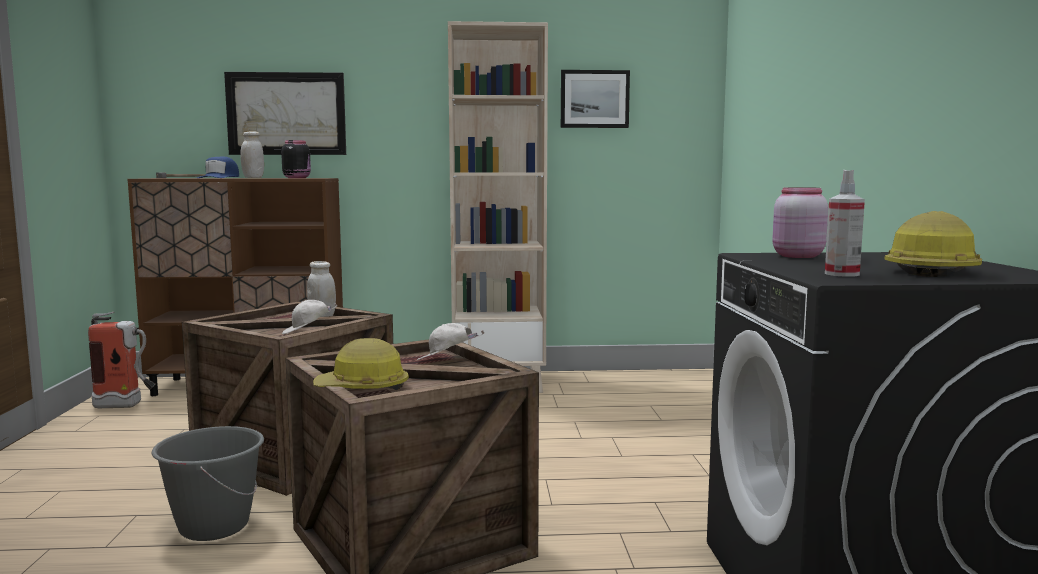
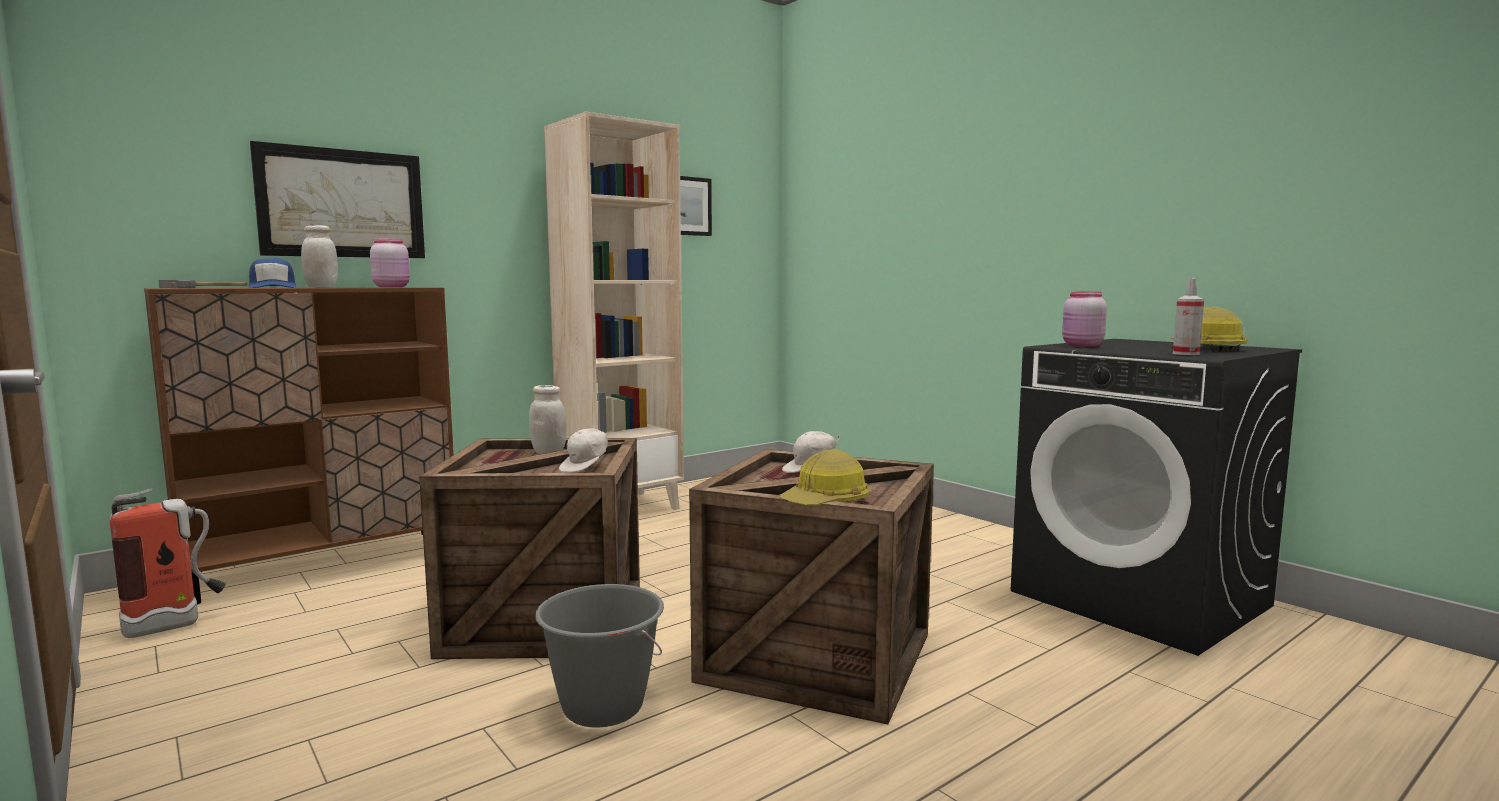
camera: 35 degrees left, 0 degrees up
(297, 178) = (392, 287): black jar -> pink jar

